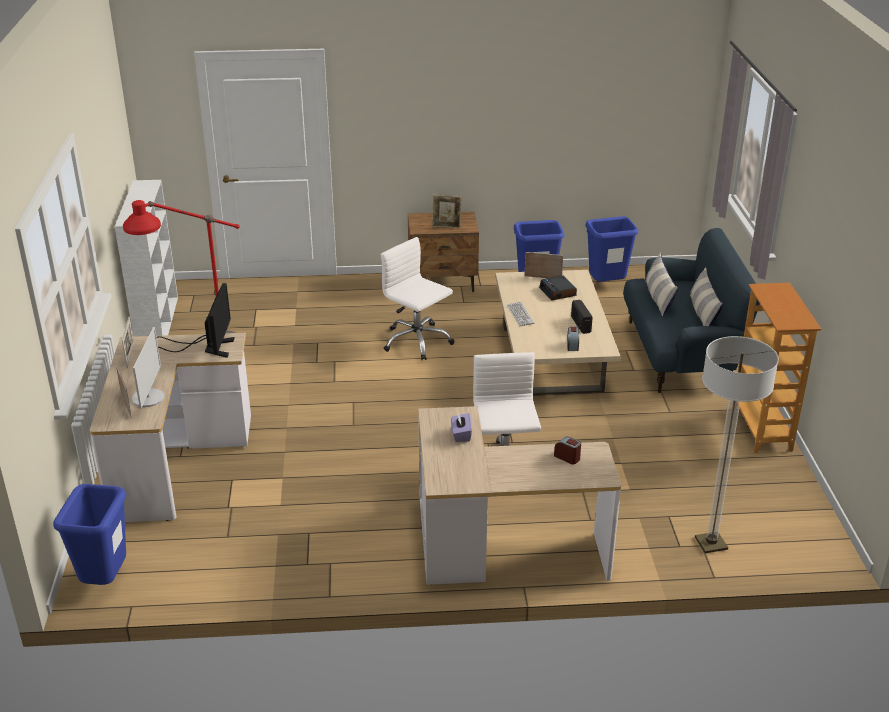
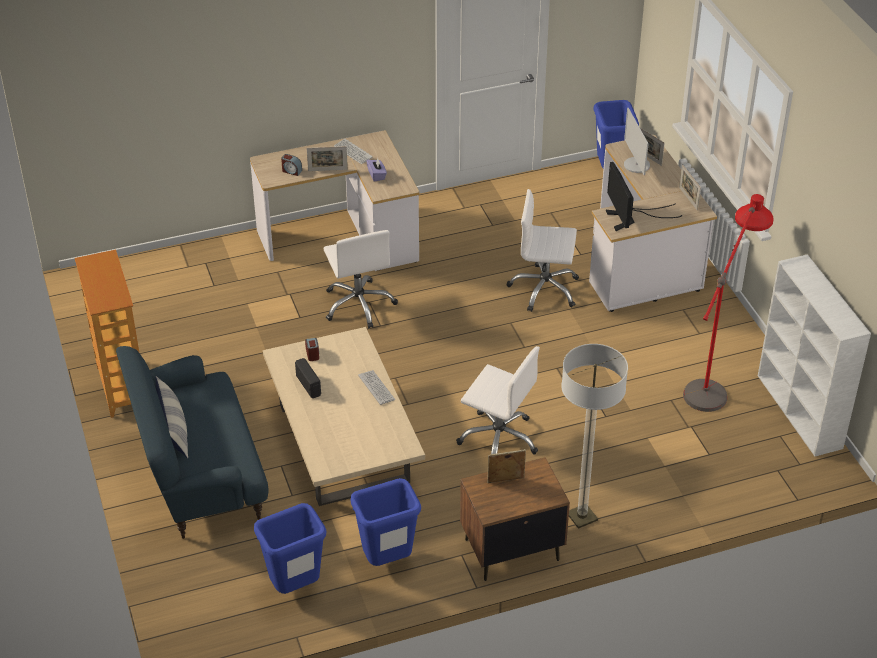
camera: 165 degrees right, 10 degrees up
(298, 450) = (544, 289): none -> white office chair
(480, 470) = (353, 152): none -> keyboard
(543, 277) = (365, 455): picture frame -> picture frame (327, 170)
(558, 292) = (342, 432): alarm clock -> none
(658, 298) = (224, 444): pillow -> none
(711, 543) = (180, 269): floor lamp -> floor lamp (582, 517)

